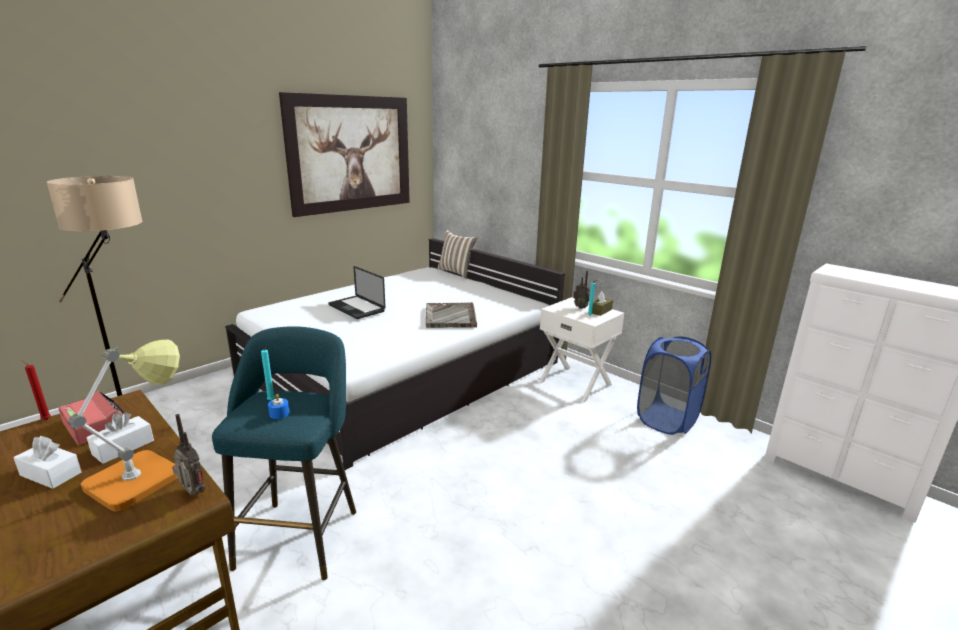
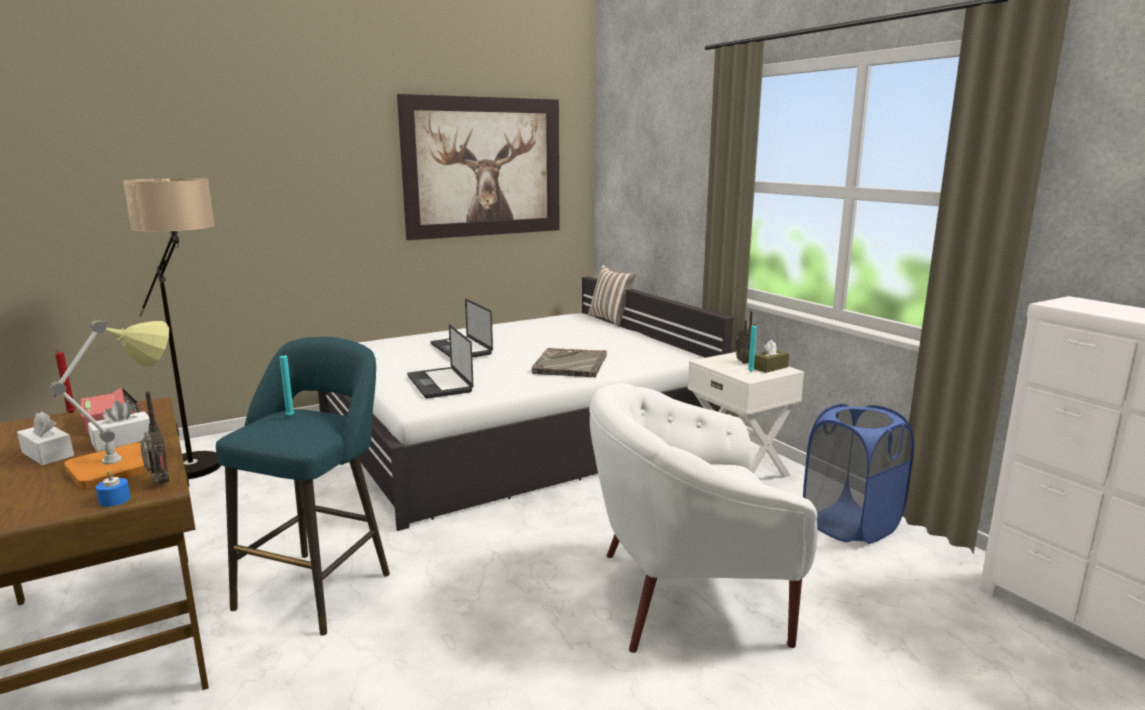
camera: 15 degrees right, 5 degrees down
(279, 413) = (290, 428): blue candle -> blue candle (114, 500)
(357, 344) = (439, 384): none -> laptop
(588, 493) = (689, 594): none -> white armchair

